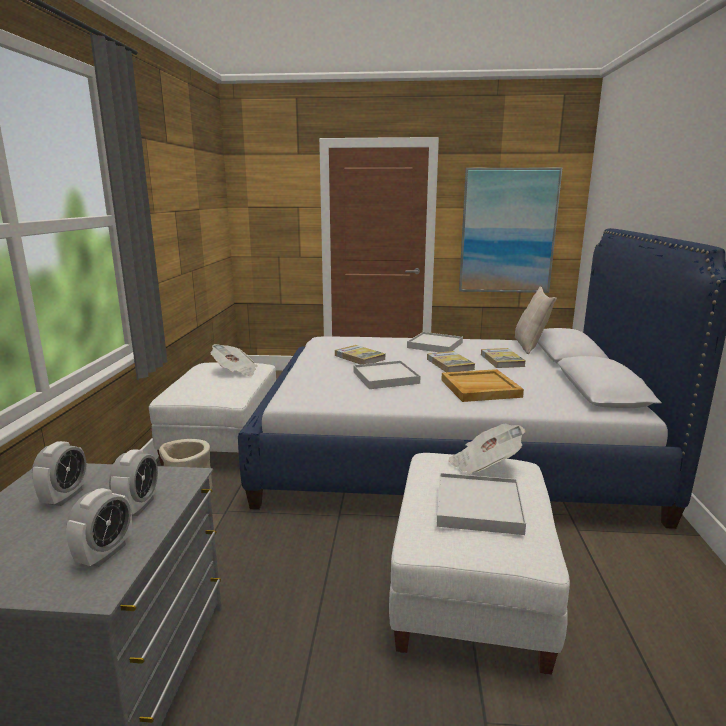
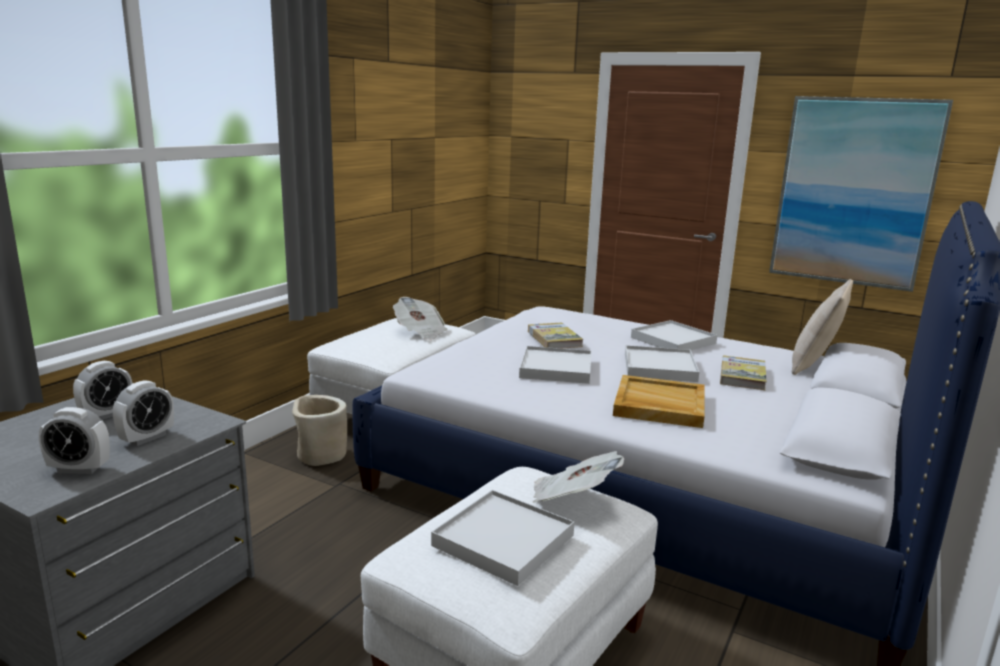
camera: 25 degrees right, 0 degrees up
(105, 553) = (79, 469): alarm clock -> alarm clock turned 45 degrees clockwise
(450, 364) = (659, 367): book -> white tray

